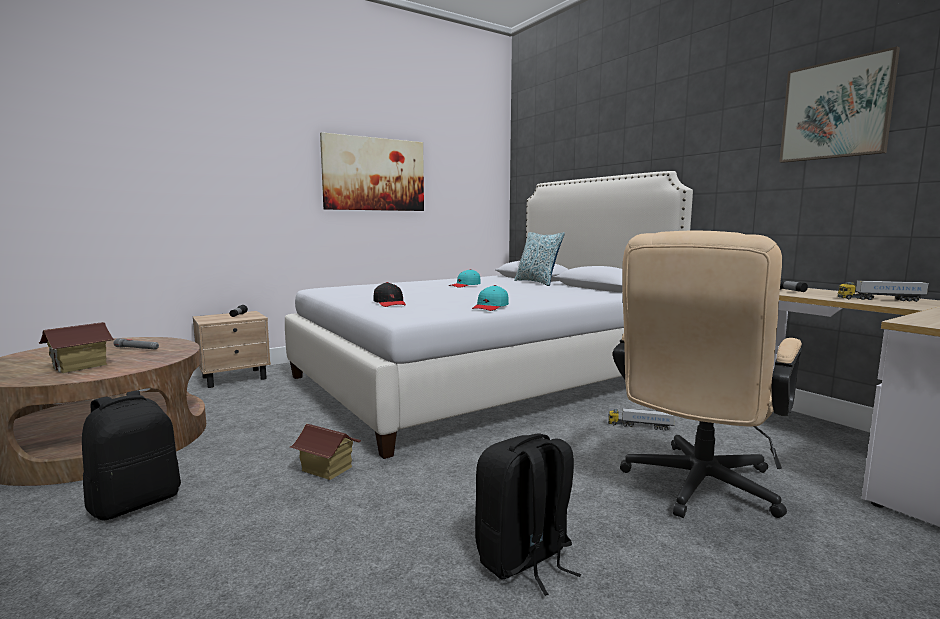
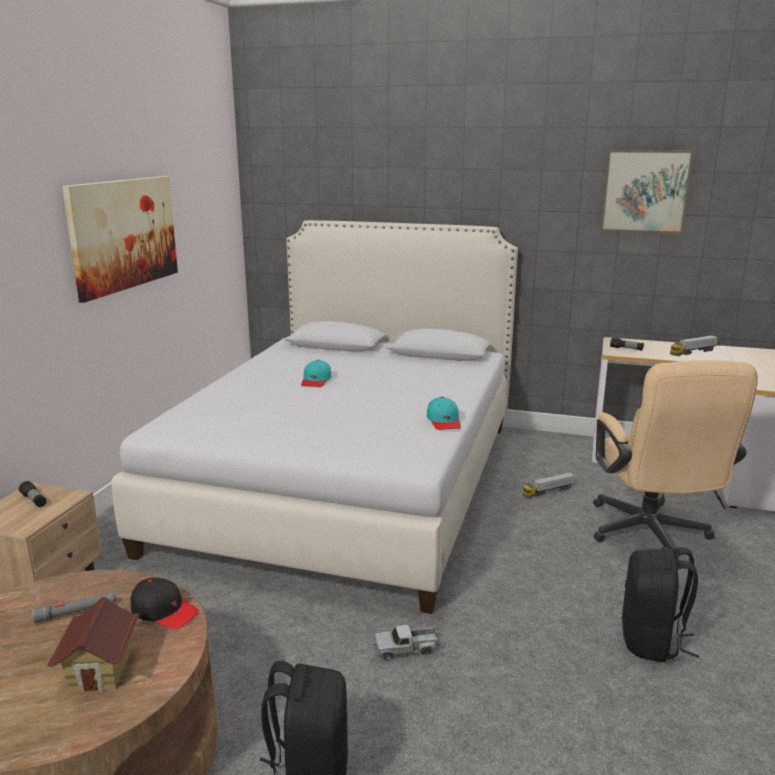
camera: 40 degrees left, 10 degrees up
(326, 469) = (406, 649): toy house -> toy truck
(390, 303) = (344, 443): black cap -> black cap (164, 611)
(537, 282) = (363, 355): pillow -> none

